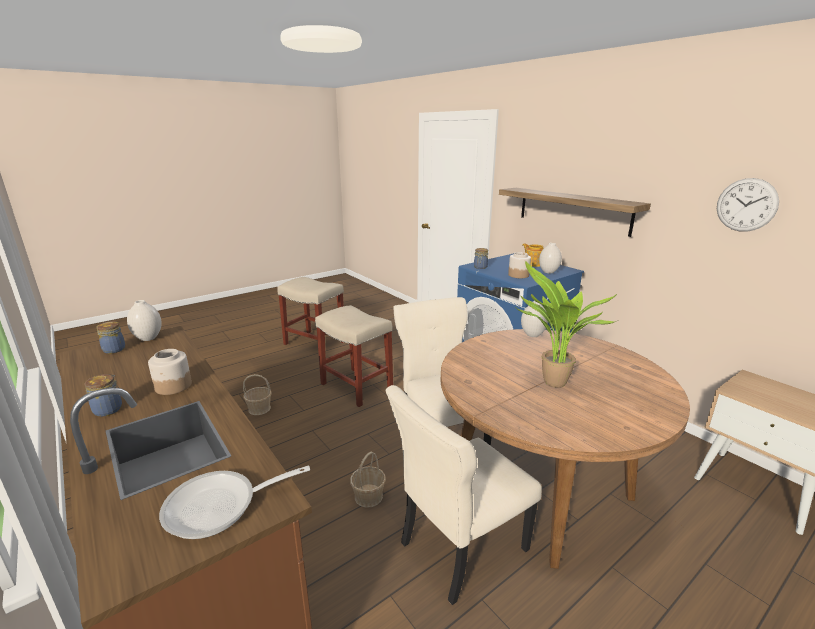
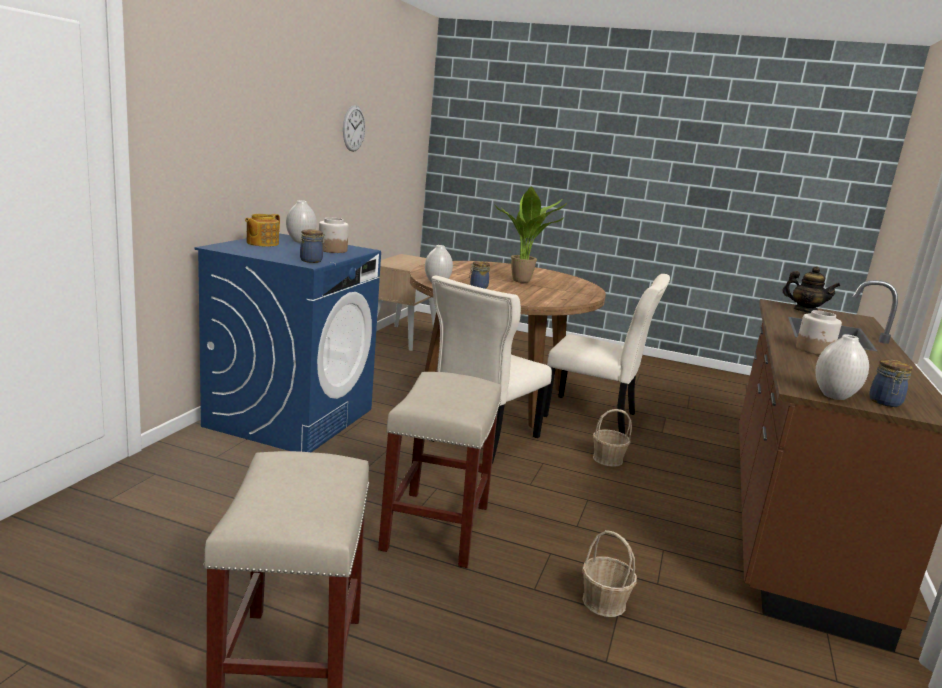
camera: 125 degrees left, 5 degrees down
(109, 409) = (877, 359): jar -> jar (478, 287)
(219, 507) = (805, 311): frying pan -> teapot
(573, 210) = (251, 155): shelf -> none

